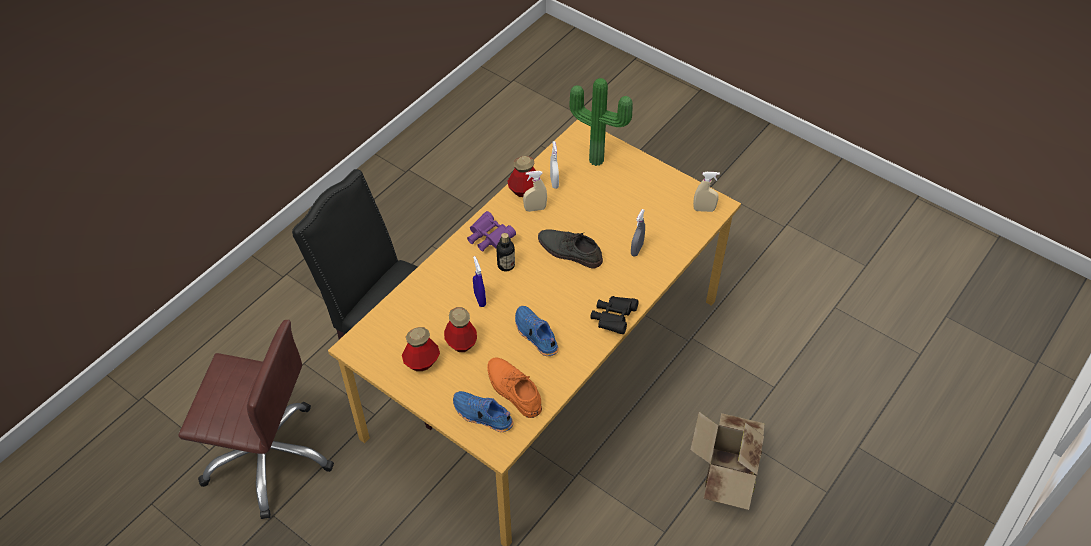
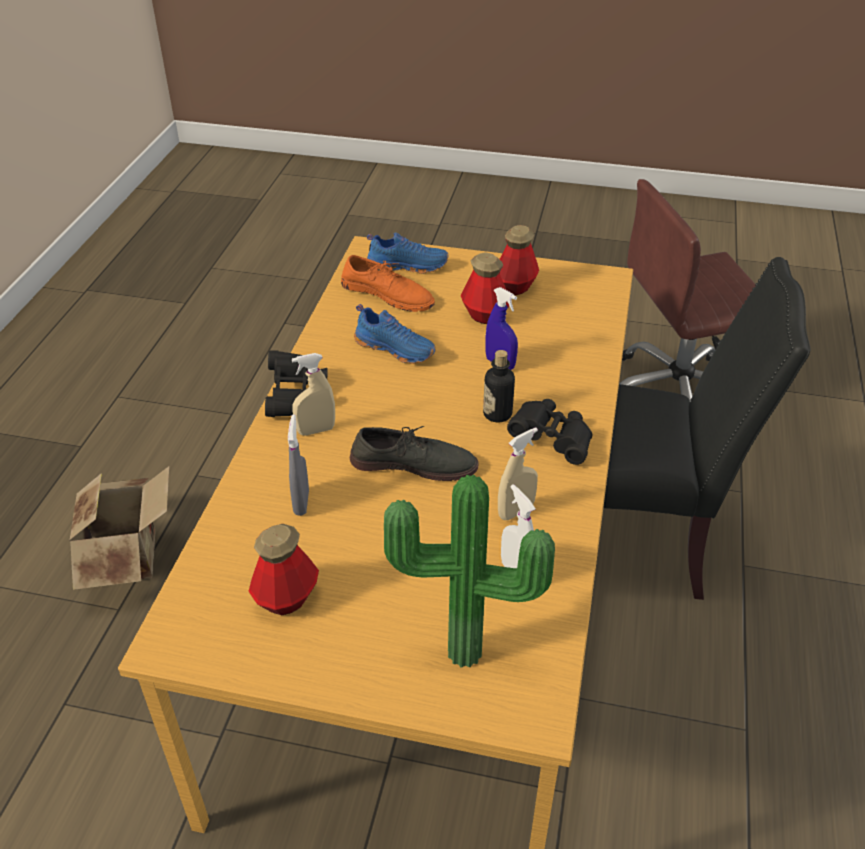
camera: 155 degrees right, 10 degrees down
(489, 238) = (552, 440): purple binoculars -> black binoculars
(524, 190) = (559, 537): bottle -> bottle (286, 598)
(704, 209) = (196, 622): beige spray bottle -> beige spray bottle (316, 430)

